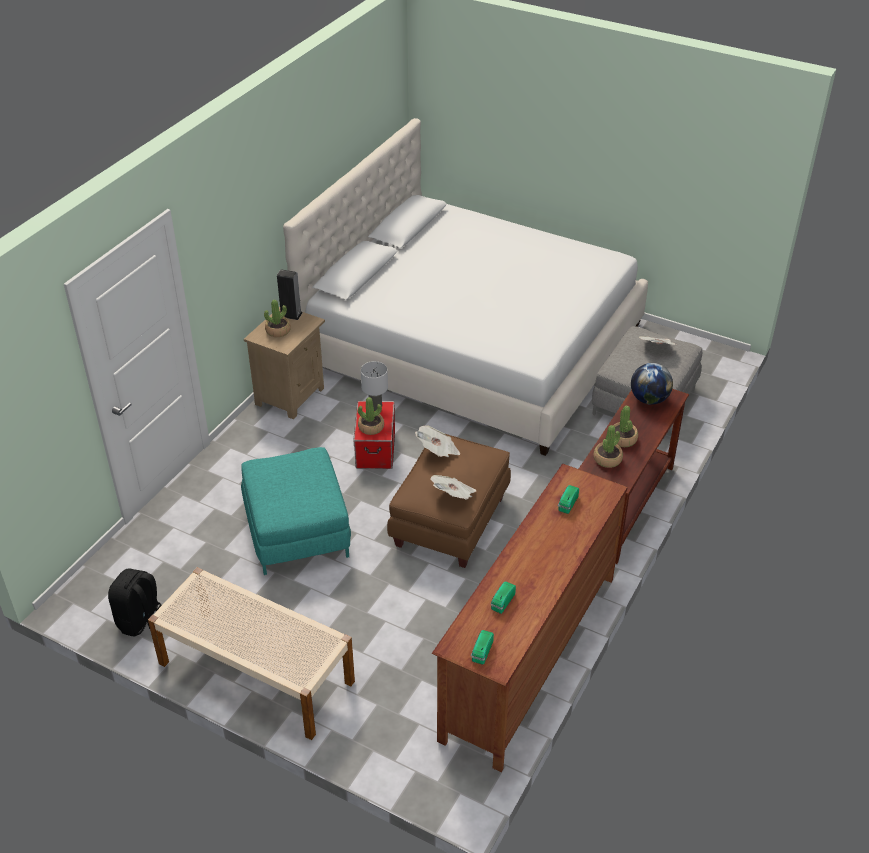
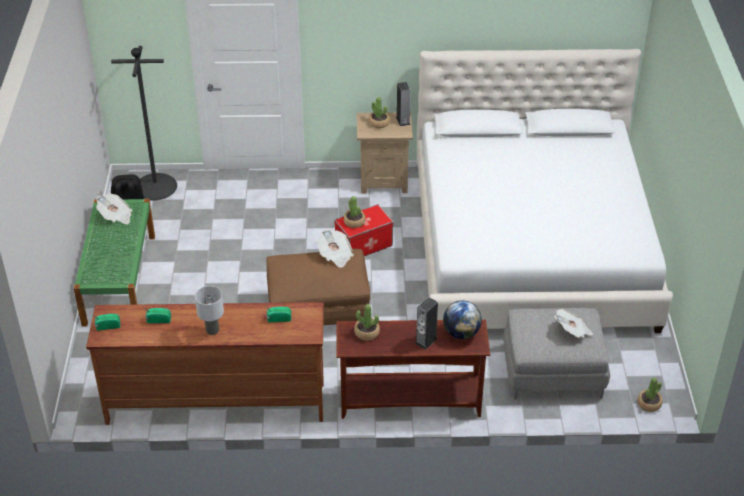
camera: 60 degrees right, 0 degrees up
(114, 579) = (155, 187): none -> black clothes rack
(255, 673) = (119, 279): beige bench -> green bench
(296, 530) = (253, 242): turquoise ottoman -> none
(375, 408) = (377, 215): white table lamp -> white table lamp (211, 331)
(454, 495) = (294, 281): newspaper -> newspaper (116, 216)
(623, 439) = (398, 334): potted plant -> potted plant (649, 404)
(645, 425) = (426, 341): none -> speaker

